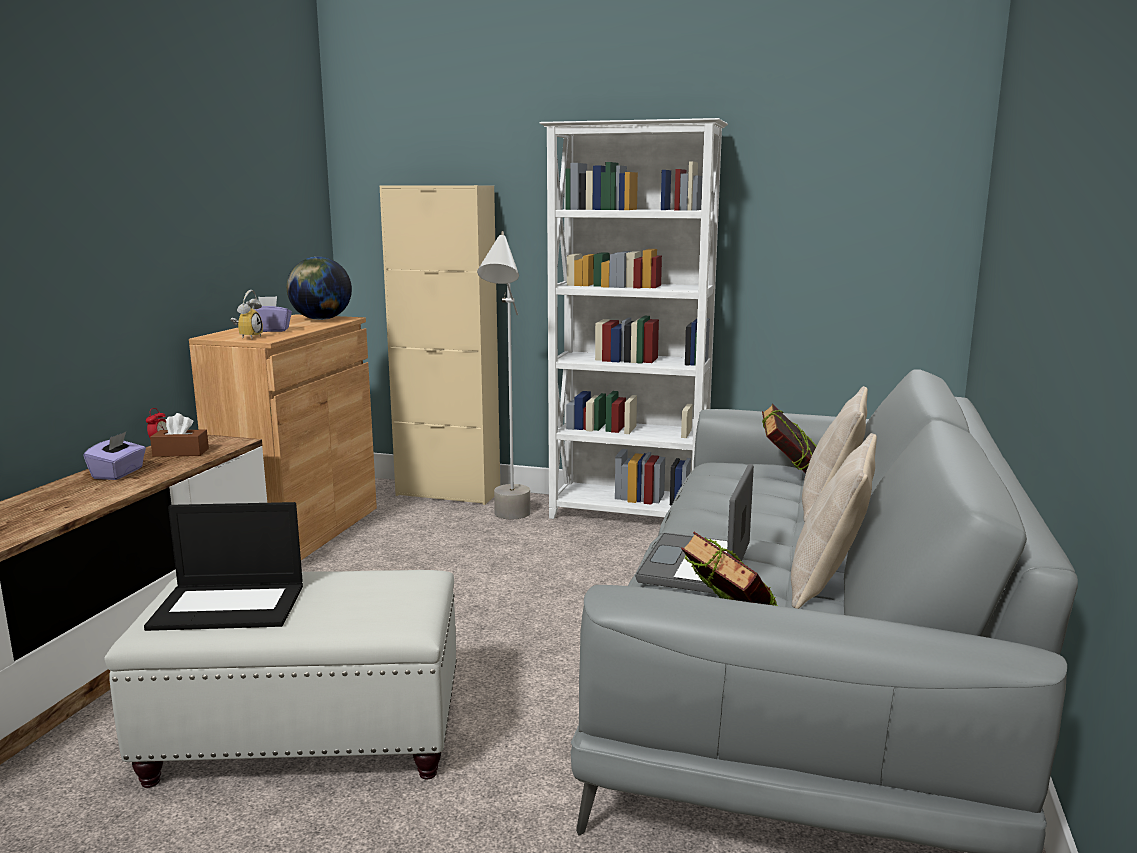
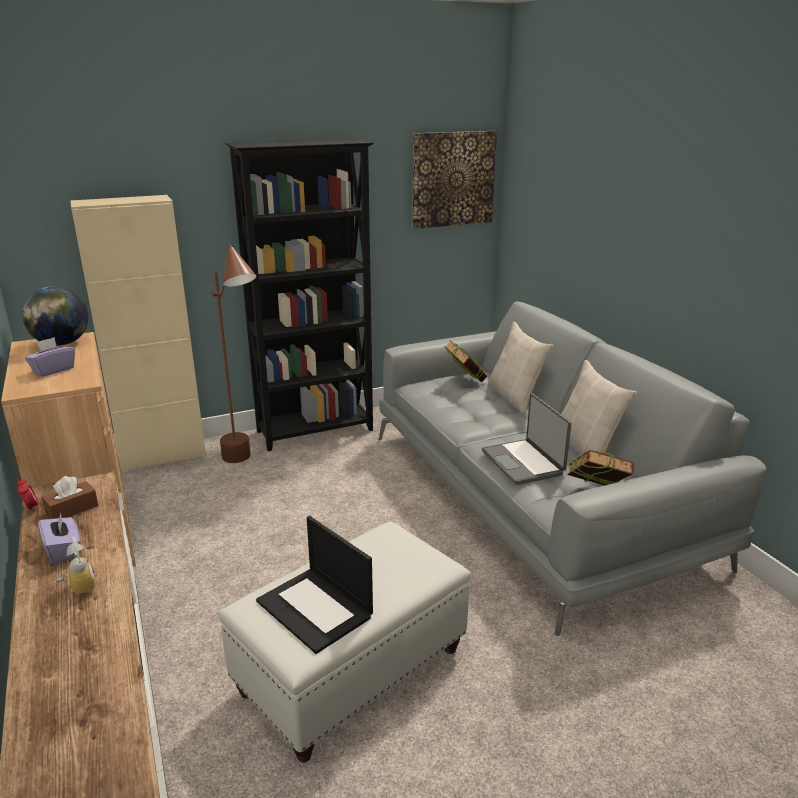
camera: 40 degrees left, 10 degrees up
(230, 606) = (316, 609): laptop -> laptop turned 90 degrees clockwise
(248, 337) = (59, 384): alarm clock -> alarm clock (78, 588)
(508, 524) = (246, 465): grey floor lamp -> brown floor lamp
(629, 516) = (316, 431): white bookcase -> black bookcase
(889, 188) = (453, 179): none -> picture

